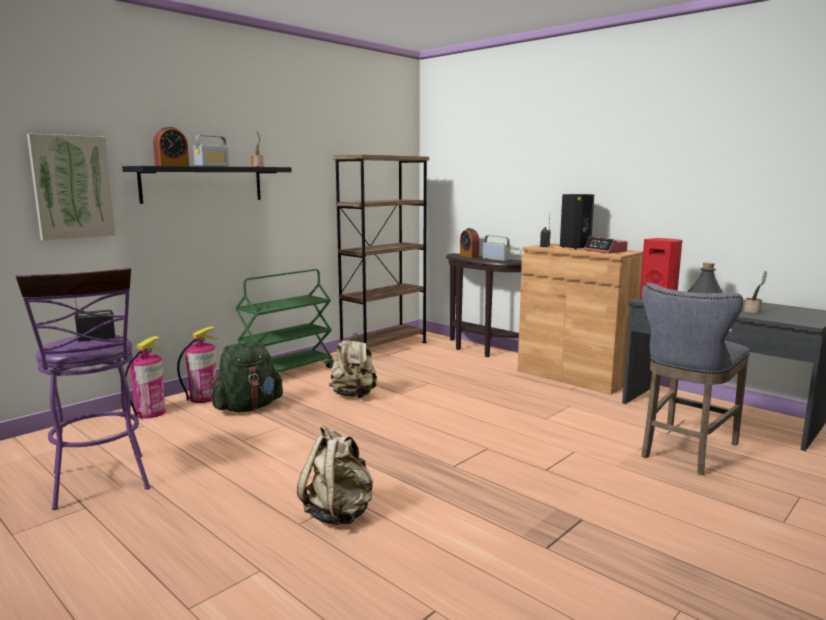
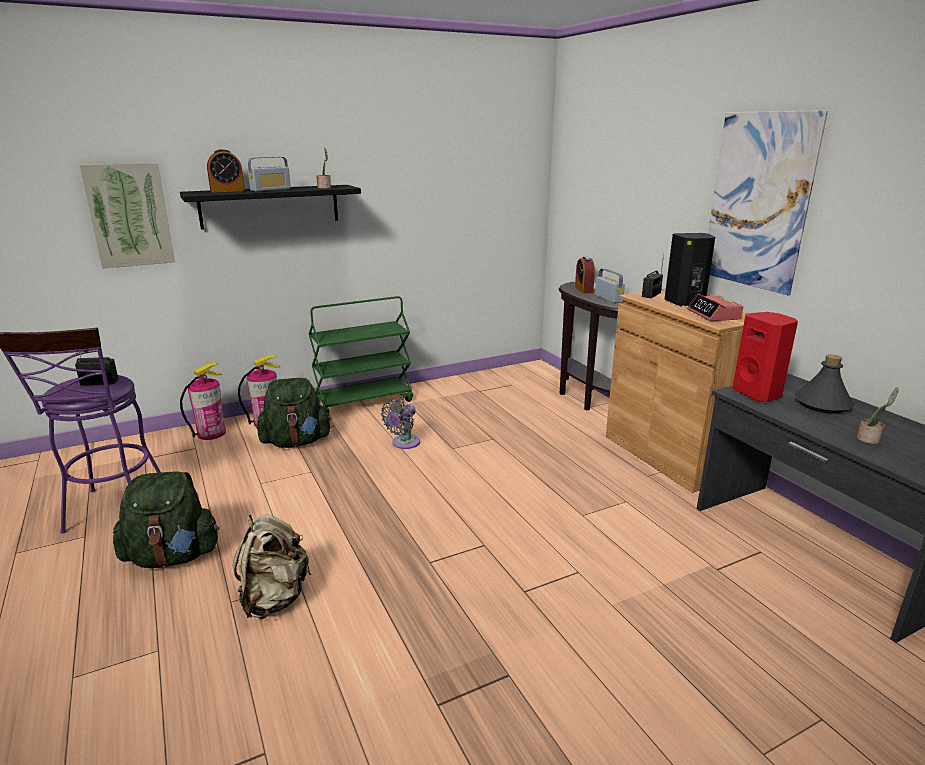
camera: 20 degrees right, 10 degrees up
(204, 504) = (172, 556): none -> green backpack
(354, 395) = (404, 443): beige backpack -> grey fan
(384, 347) = (484, 380): brown bookcase -> none
(621, 167) = (758, 201): none -> picture
(685, 451) = (718, 603): grey stool -> none

